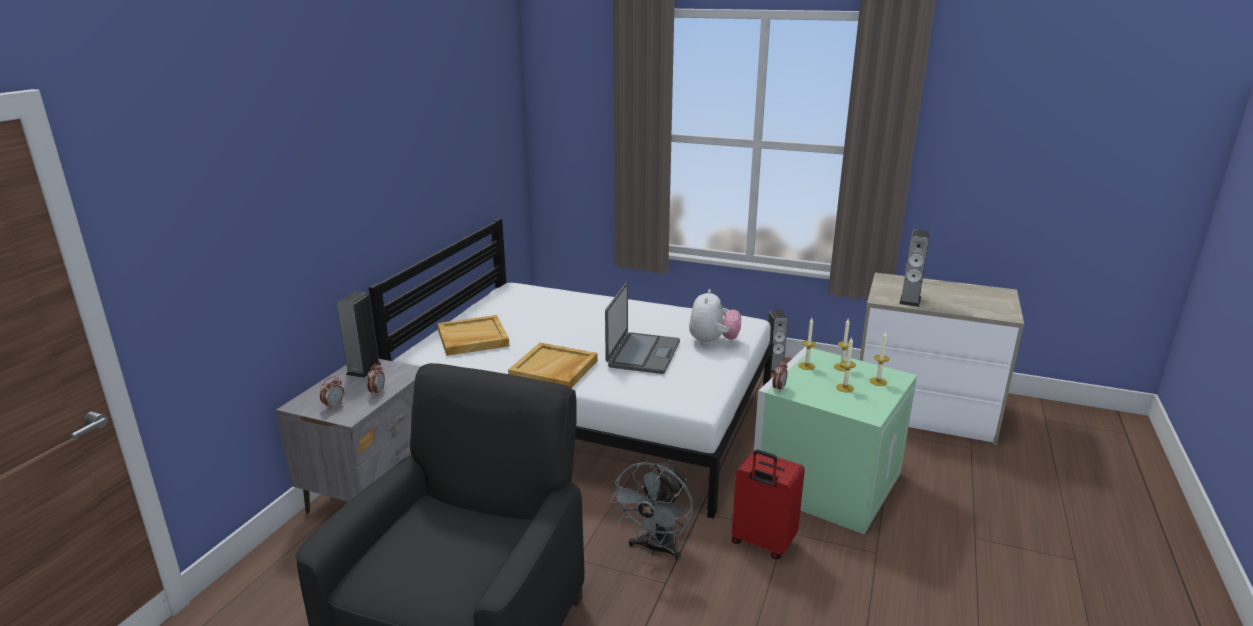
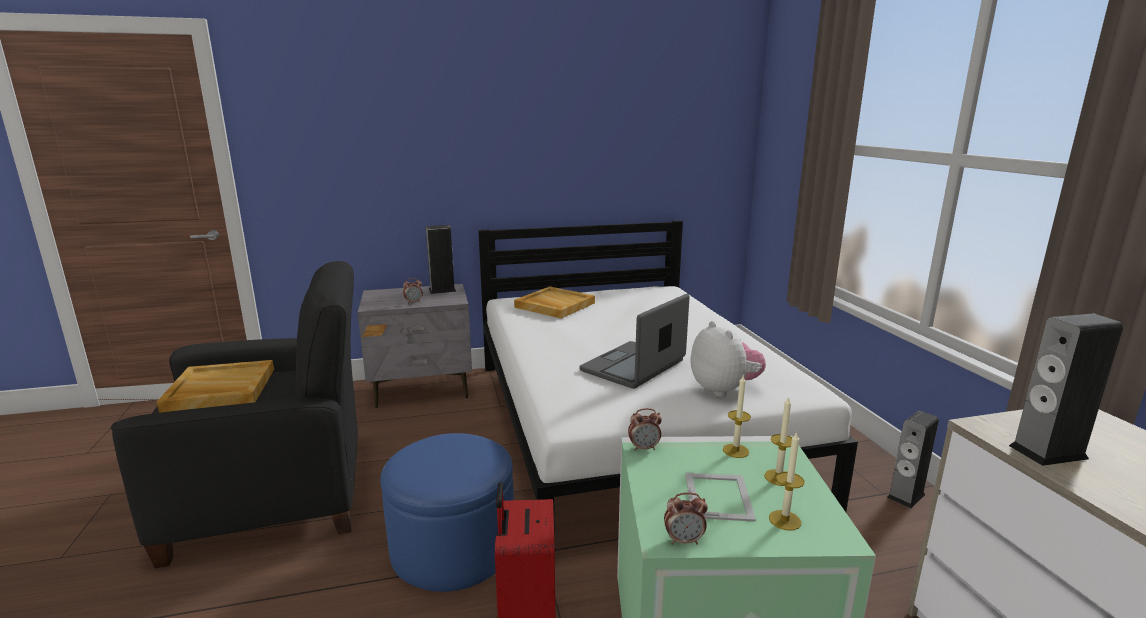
camera: 55 degrees right, 5 degrees down
(334, 405) = (382, 299): alarm clock -> alarm clock (684, 540)
(554, 369) = (545, 344): beige tray -> beige tray (219, 390)
(642, 354) = (634, 366): laptop -> laptop turned 150 degrees clockwise
(655, 549) = (453, 547): grey fan -> blue ottoman
(713, 342) = (724, 390): plush toy -> plush toy turned 90 degrees counterclockwise
(845, 388) = (719, 495): candle -> picture frame

